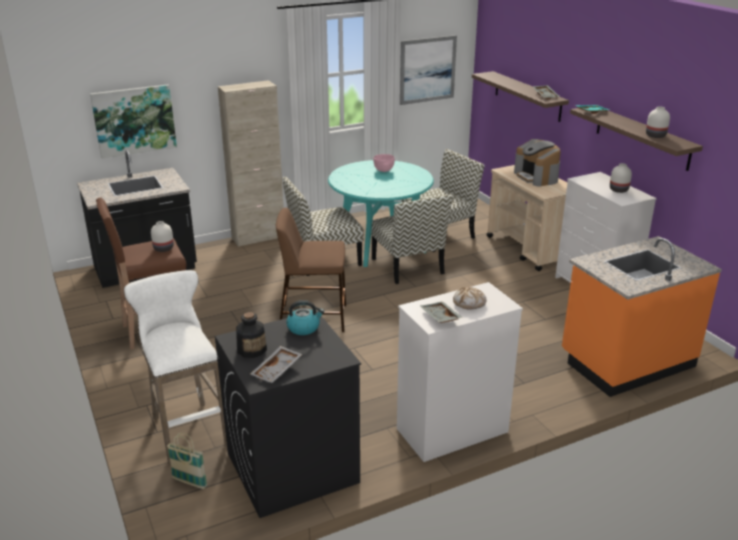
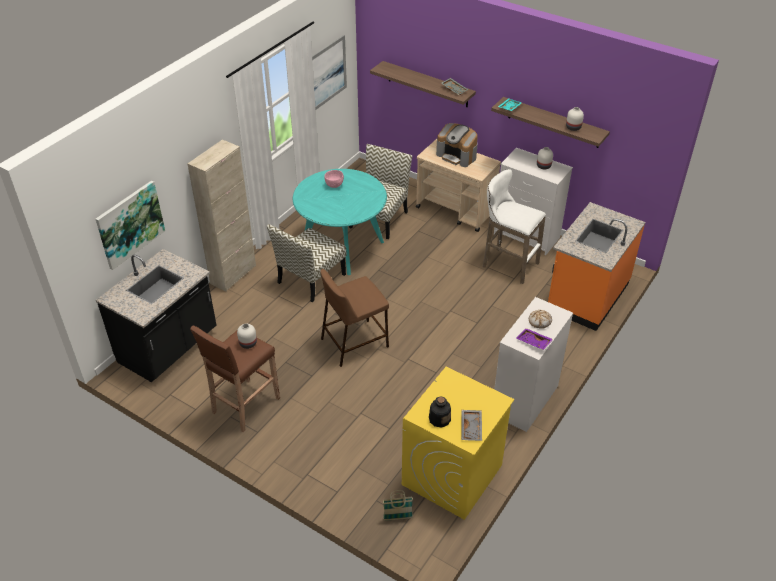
camera: 30 degrees left, 15 degrees up
(187, 428) = (355, 479): white stool -> white stool (507, 264)
(291, 468) = (452, 475): black washing machine -> yellow washing machine
(304, 328) = (453, 385): kettle -> none
(408, 266) = (382, 262): chair -> none
(439, 317) = (533, 342): grey tray -> purple tray

